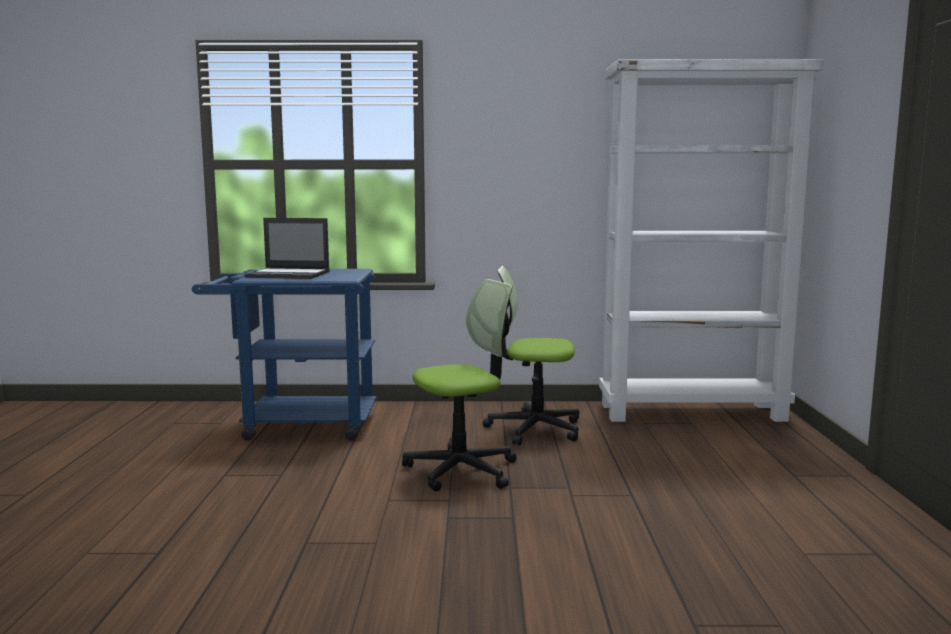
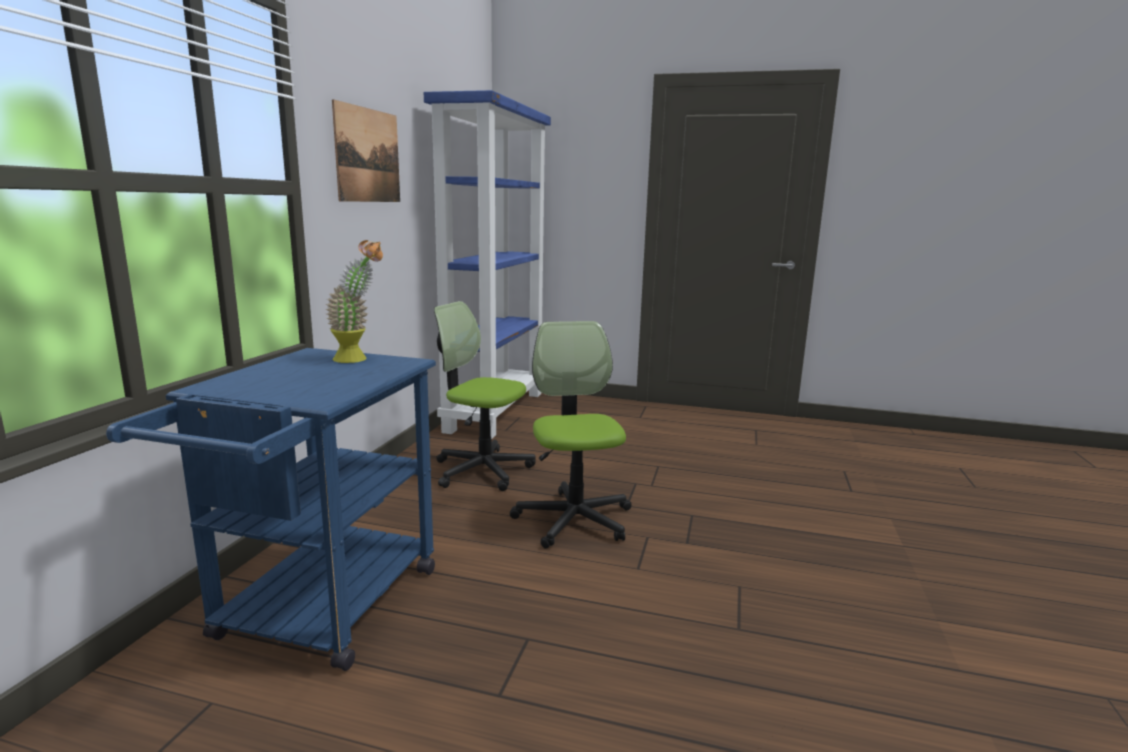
camera: 75 degrees left, 5 degrees up
(289, 274) = (305, 380): laptop -> none
(345, 274) = (359, 359): none -> potted plant
(515, 135) = (368, 155): none -> picture
(534, 429) = (482, 470): office chair -> office chair turned 90 degrees clockwise
(693, 412) = (495, 411): white bookcase -> blue bookcase

